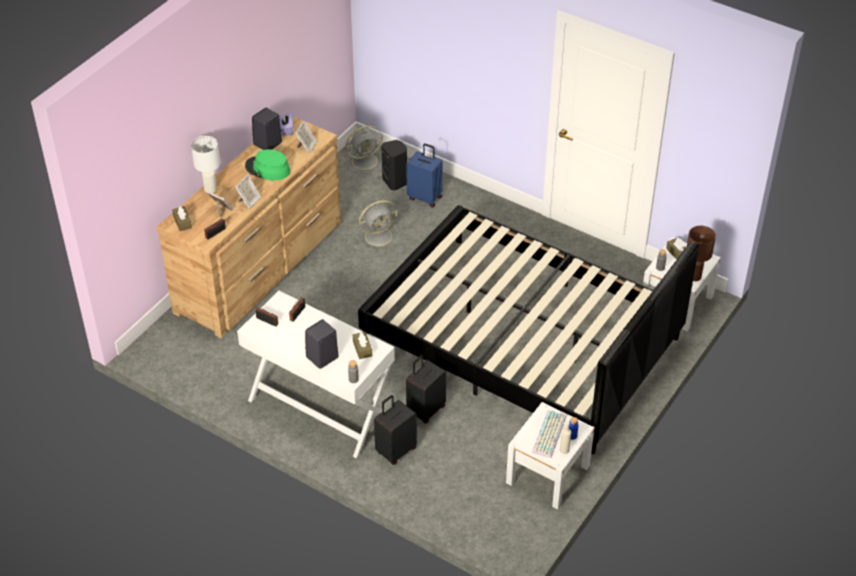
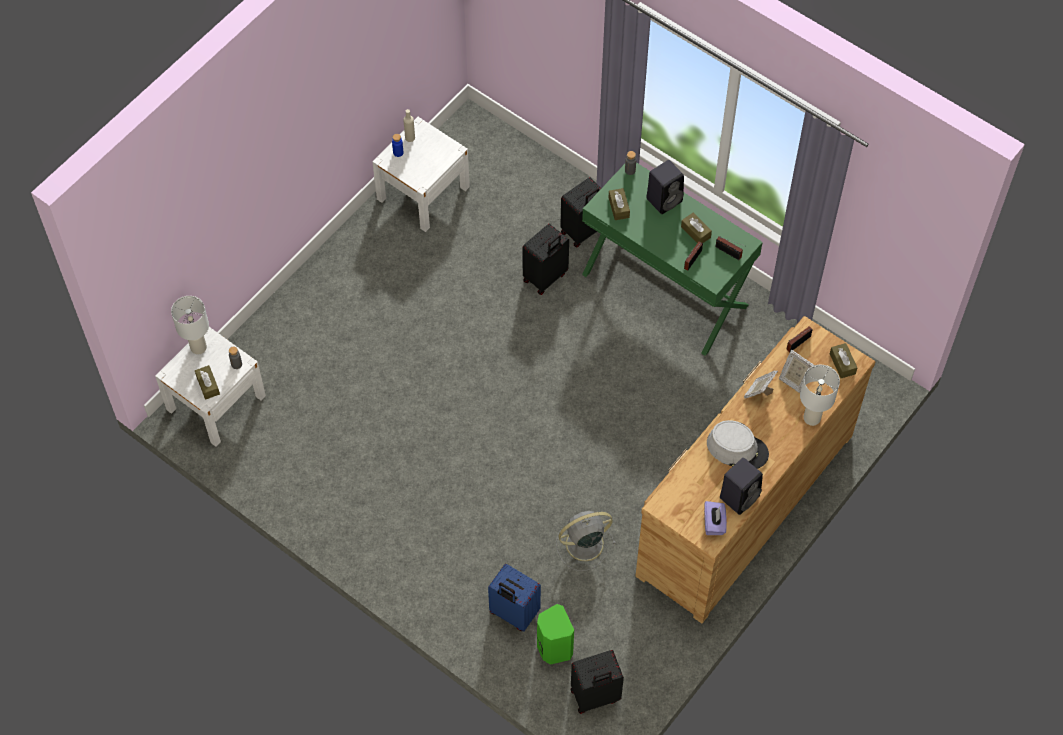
camera: 175 degrees left, 15 degrees up
(267, 169) = (737, 448): green hat -> grey hat
(294, 334) = (695, 232): none -> brown tissue box
(306, 146) = (684, 487): picture frame -> none
(320, 408) = (666, 289): white desk -> green desk
(366, 161) = (595, 697): grey fan -> black suitcase
(395, 182) = (553, 648): black speaker -> green speaker
(521, 340) = (420, 362): black bed -> none
(549, 435) = (421, 155): keyboard -> none
(695, 277) = (198, 347): brown table lamp -> white table lamp

